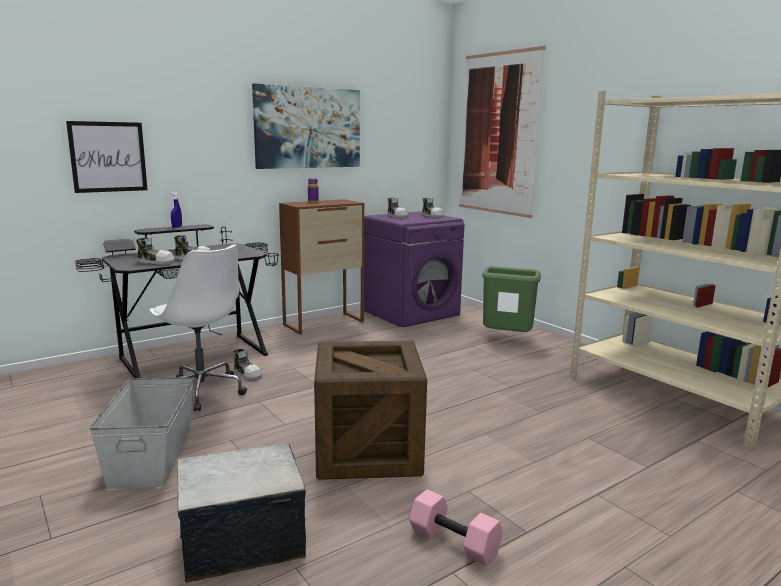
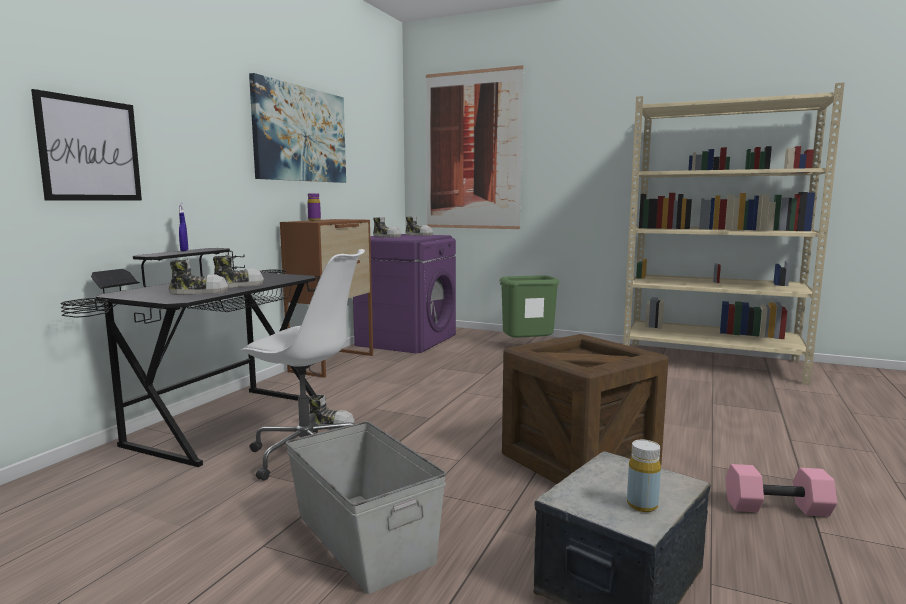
camera: 30 degrees left, 5 degrees down
(225, 485) = (642, 505): none -> yellow bottle

